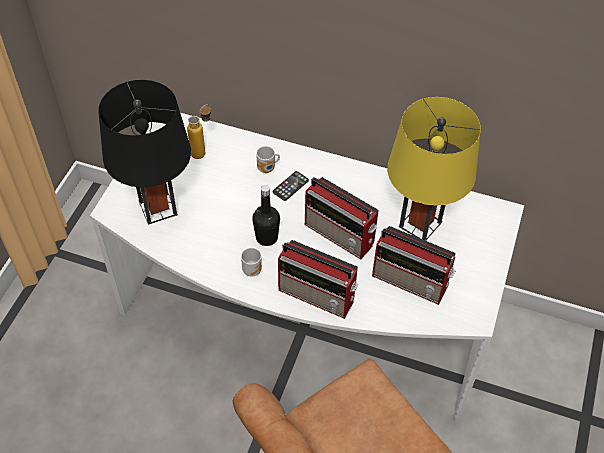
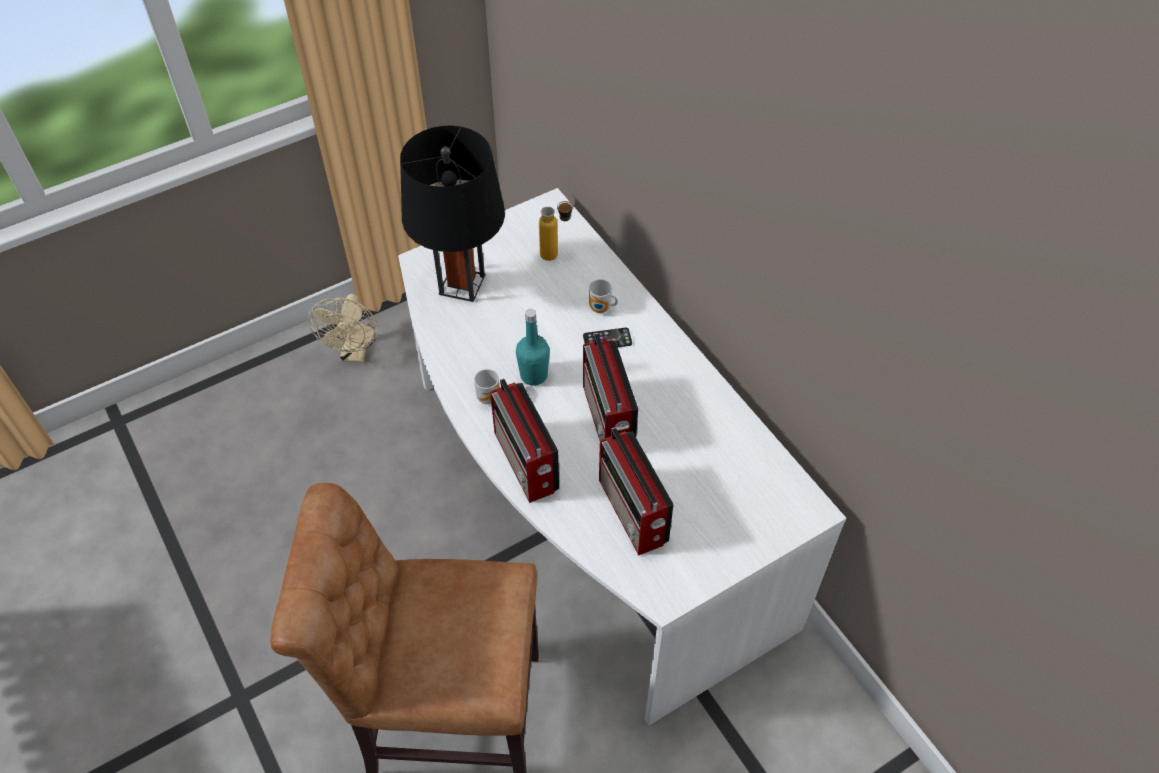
camera: 40 degrees right, 0 degrees up
(45, 323) = (354, 353): none -> beige fan
(266, 237) = (534, 375): black bottle -> turquoise bottle
(420, 224) = (703, 462): yellow table lamp -> none

